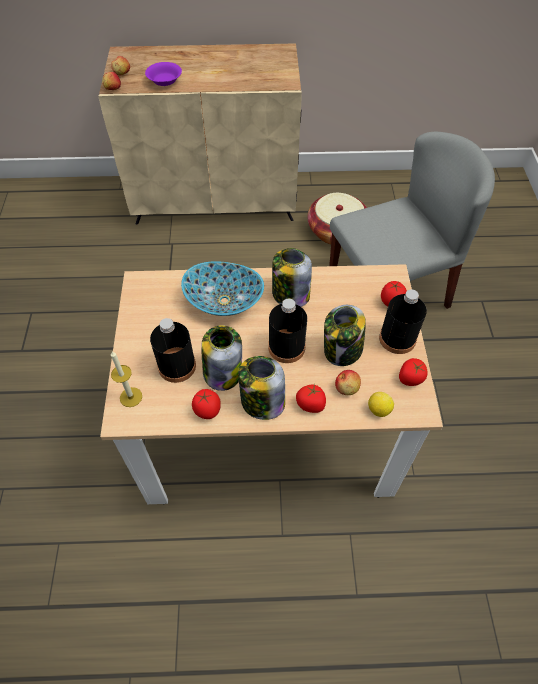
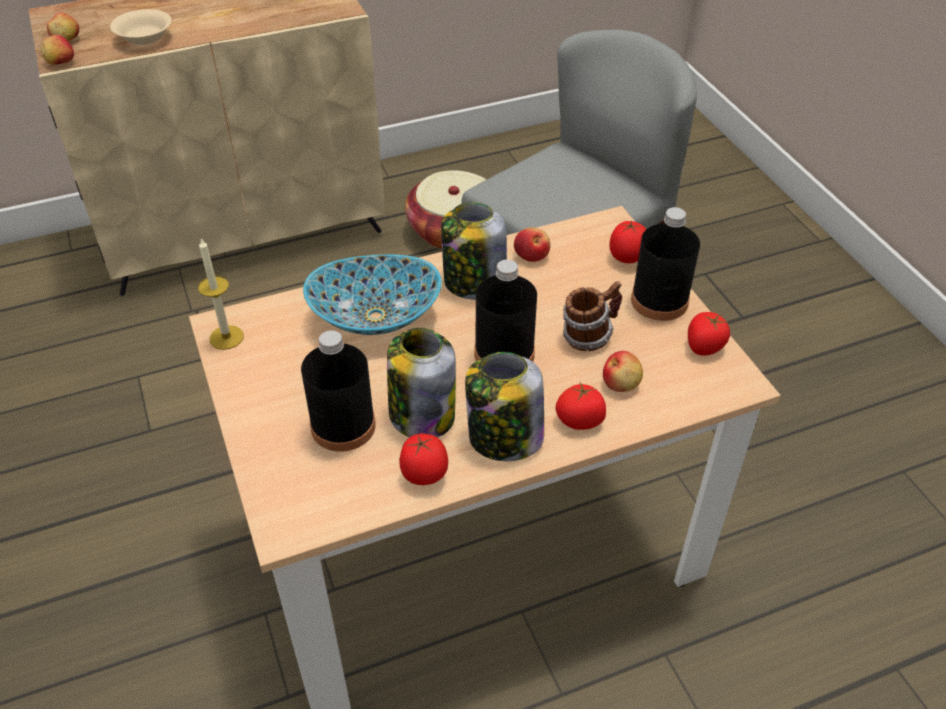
camera: 20 degrees left, 10 degrees down
(131, 397) = (286, 491): candle -> candle (226, 337)
(164, 81) = (144, 38): purple bowl -> beige bowl
(333, 284) = (531, 255): none -> apple
(342, 350) = (589, 336): jar -> mug
(378, 410) = (681, 399): lemon -> none

